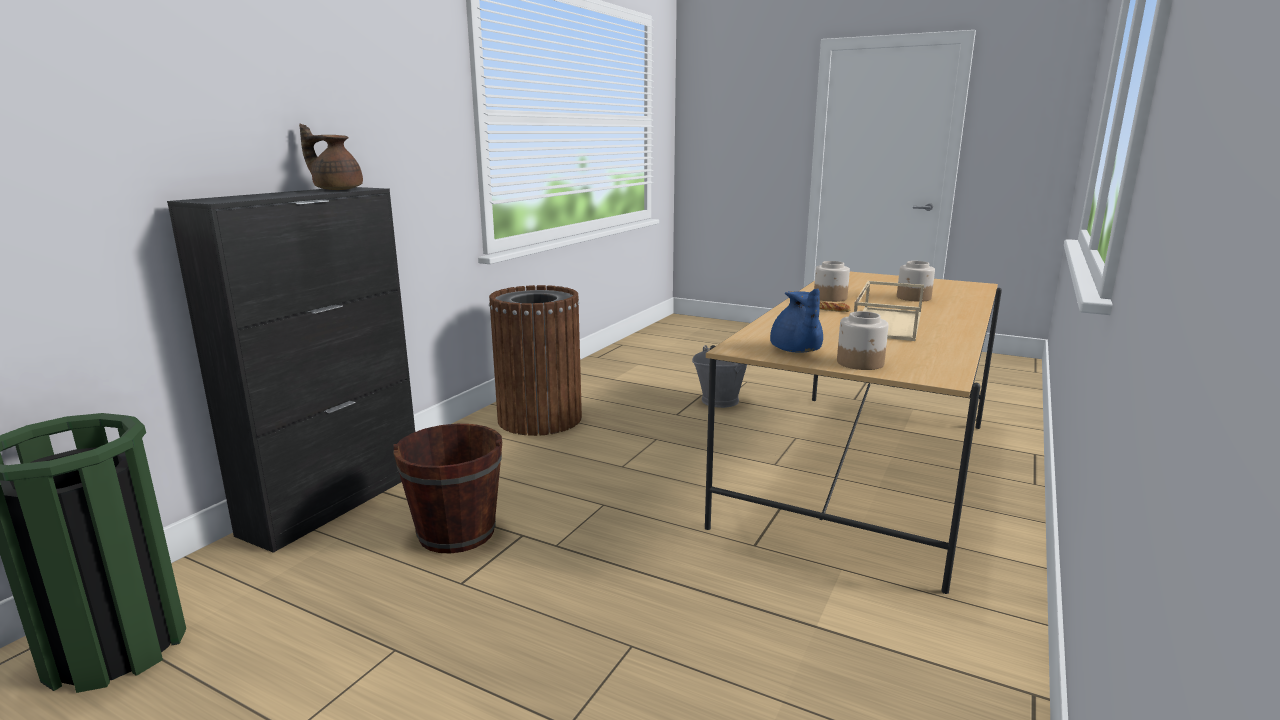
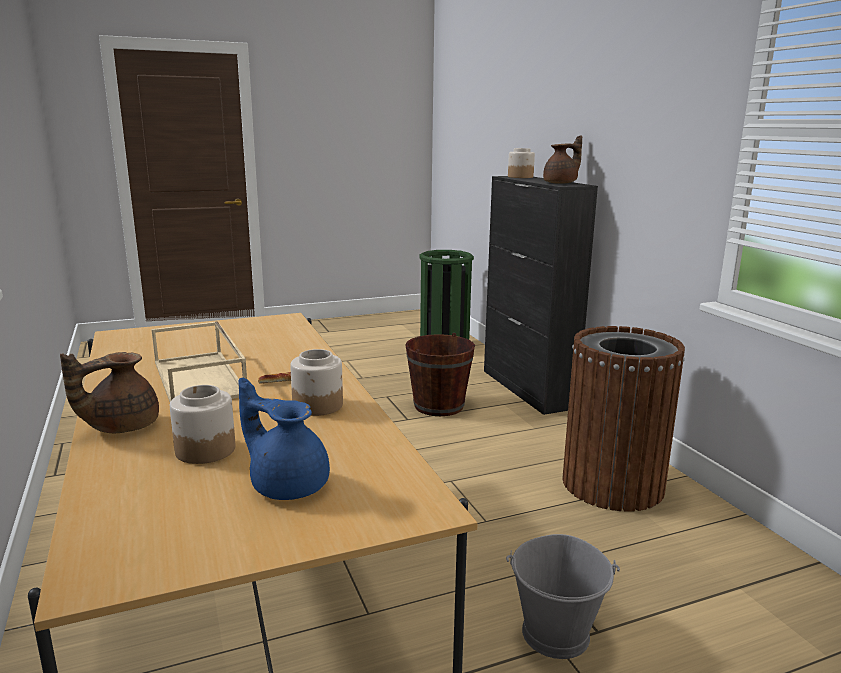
camera: 130 degrees right, 0 degrees up
(796, 350) = (244, 328): blue teapot -> blue teapot (287, 484)
(860, 363) = (185, 331): jar -> jar (520, 177)
(957, 313) = (121, 426): none -> brown teapot

